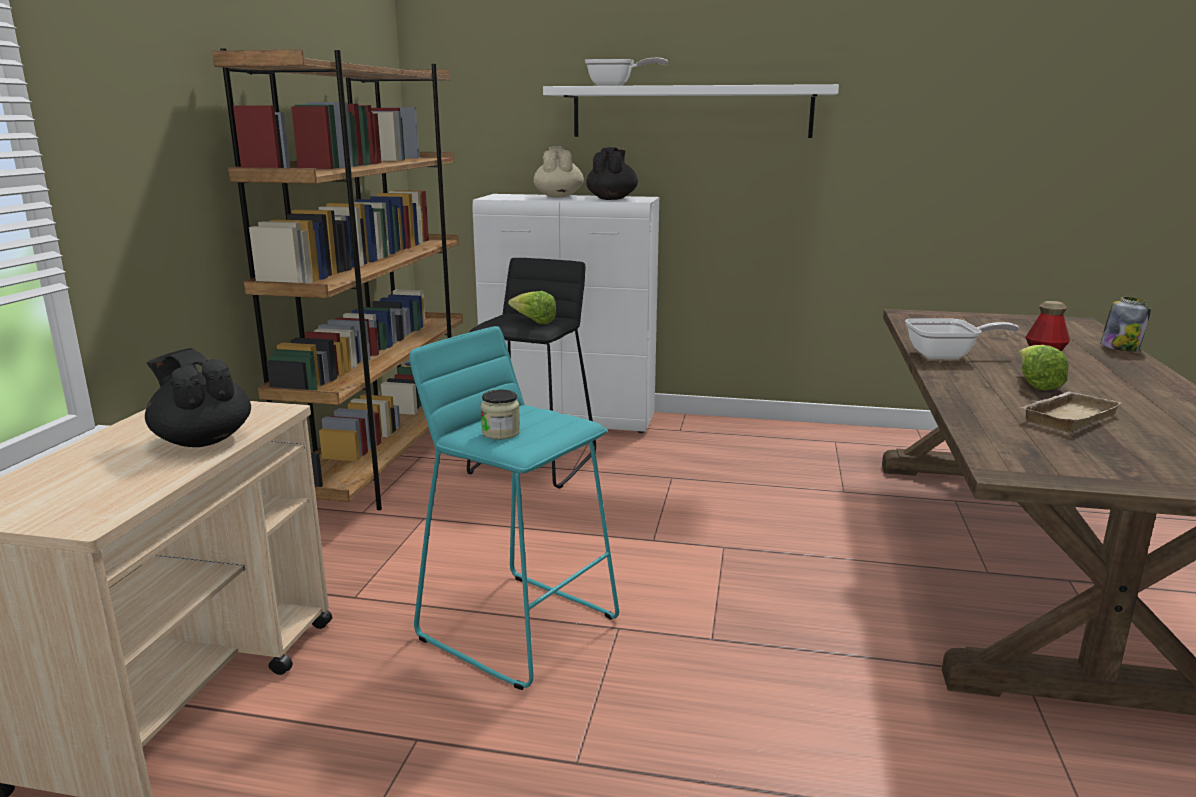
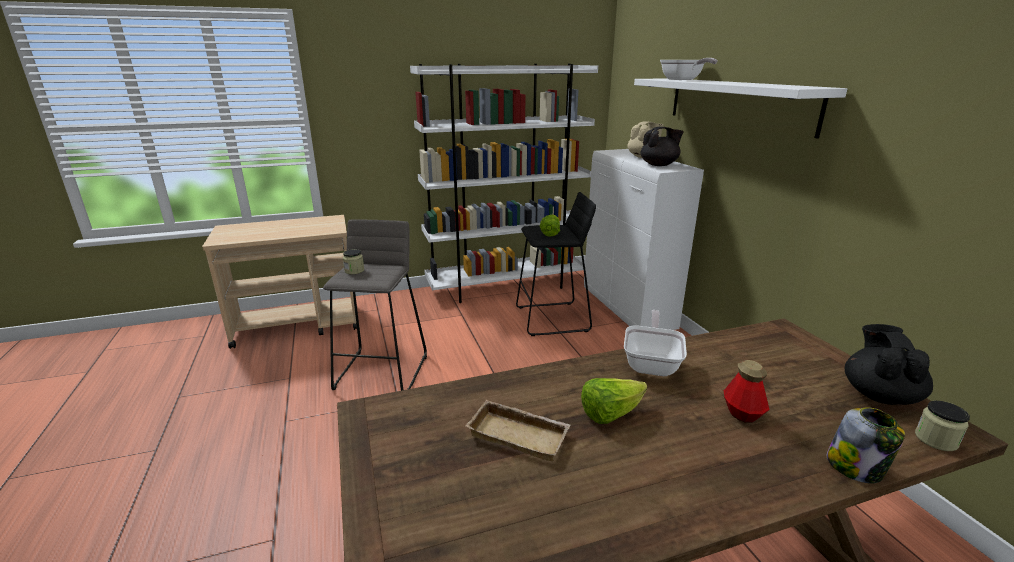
camera: 60 degrees right, 5 degrees up
(202, 440) = (295, 231): black teapot -> black teapot (879, 394)
(385, 464) = (506, 286): brown bookcase -> white bookcase
(519, 626) = (382, 372): turquoise stool -> grey stool
(947, 356) = (652, 363): frying pan -> frying pan turned 135 degrees counterclockwise
(1087, 326) = (936, 439): none -> jar

